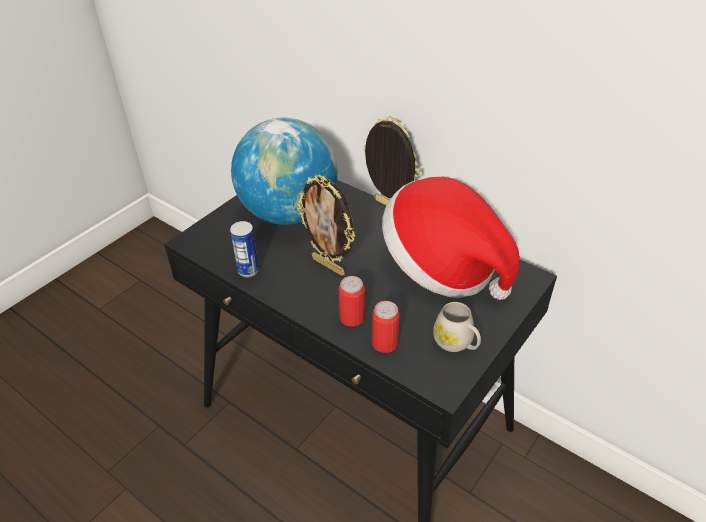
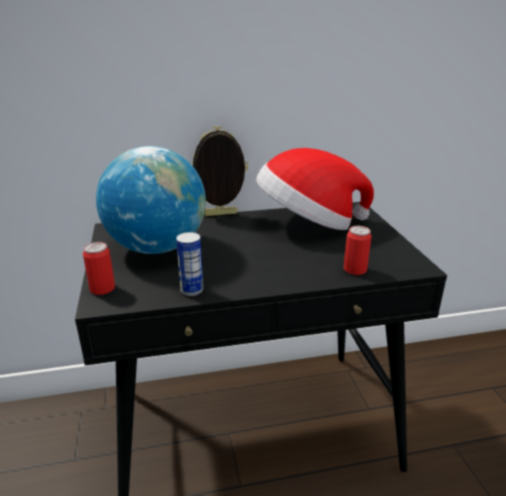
camera: 50 degrees left, 15 degrees down
(329, 266) = (244, 257): picture frame -> none
(352, 318) = (313, 270): can -> can (102, 288)
(456, 343) = (384, 248): white mug -> none

